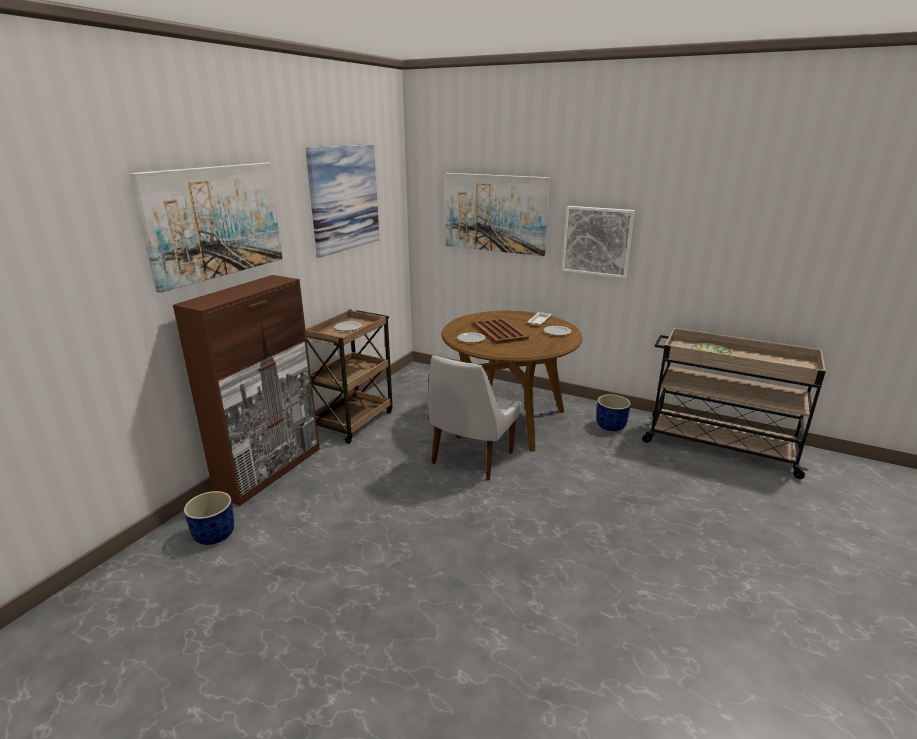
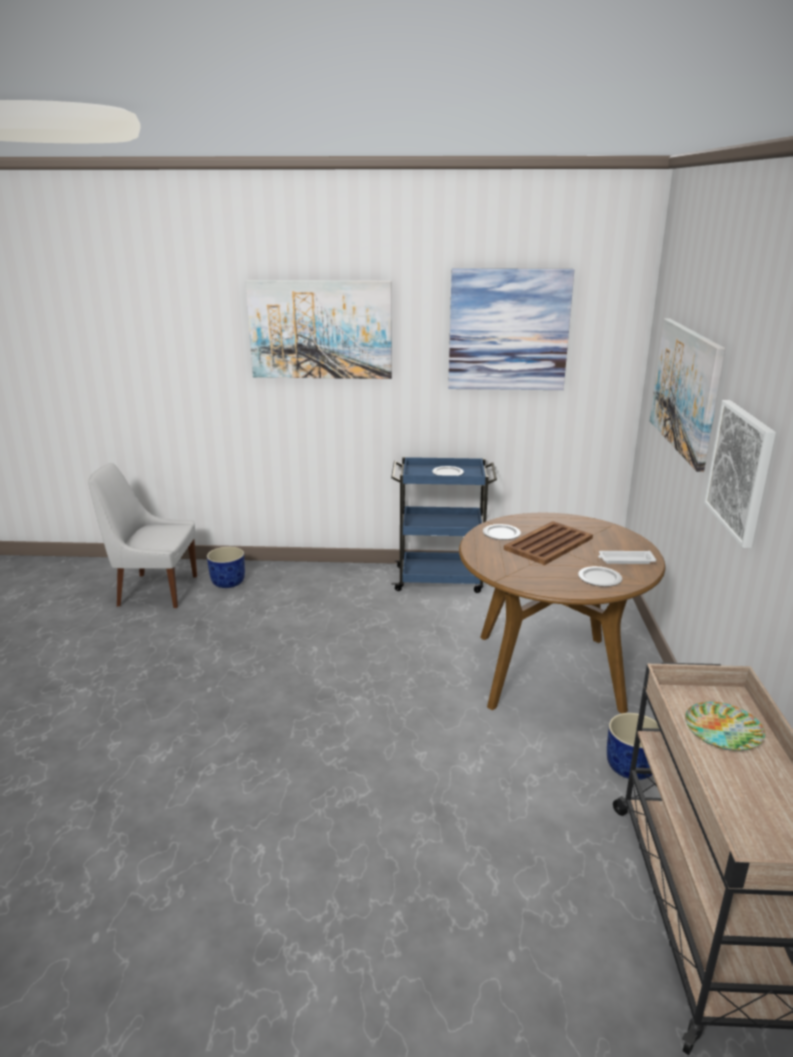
camera: 65 degrees right, 0 degrees up
(270, 470) = (323, 572): brown cabinet -> none
(354, 421) = (441, 579): brown cart -> blue cart
(471, 459) = (430, 668): white chair -> white chair (154, 591)

